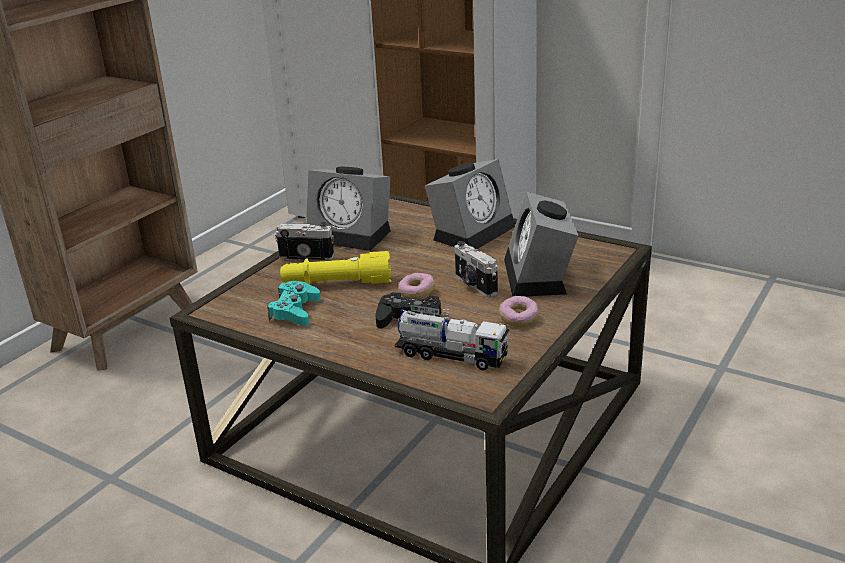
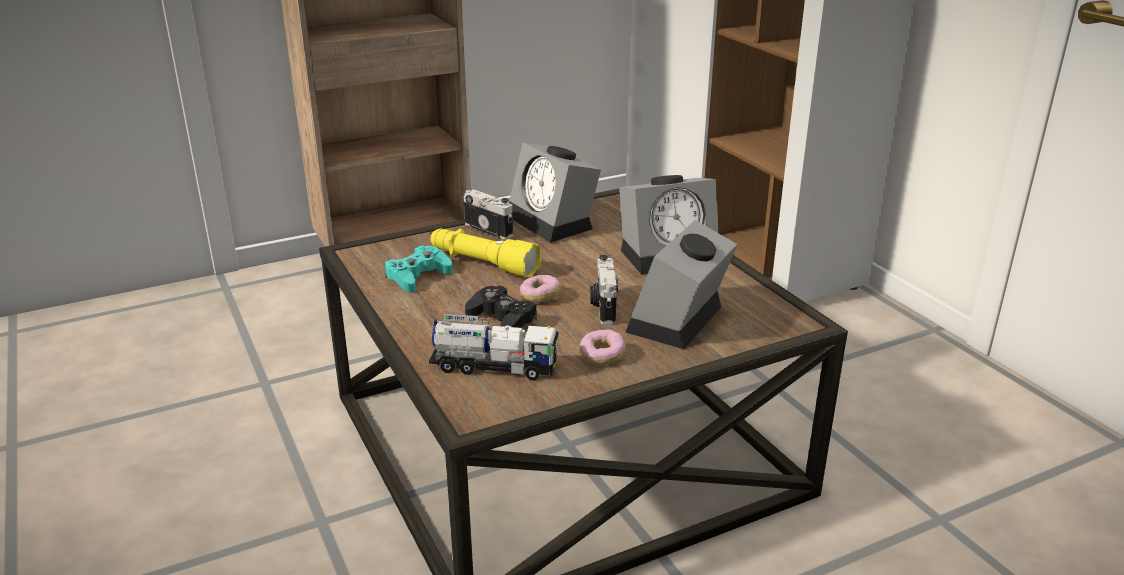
camera: 30 degrees right, 0 degrees up
(451, 356) = (494, 367): toy truck -> toy truck turned 45 degrees counterclockwise

